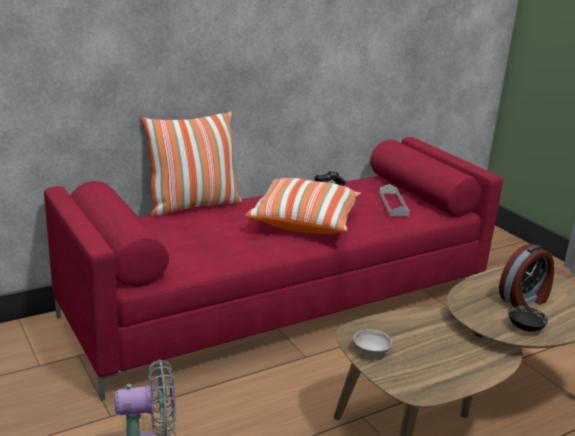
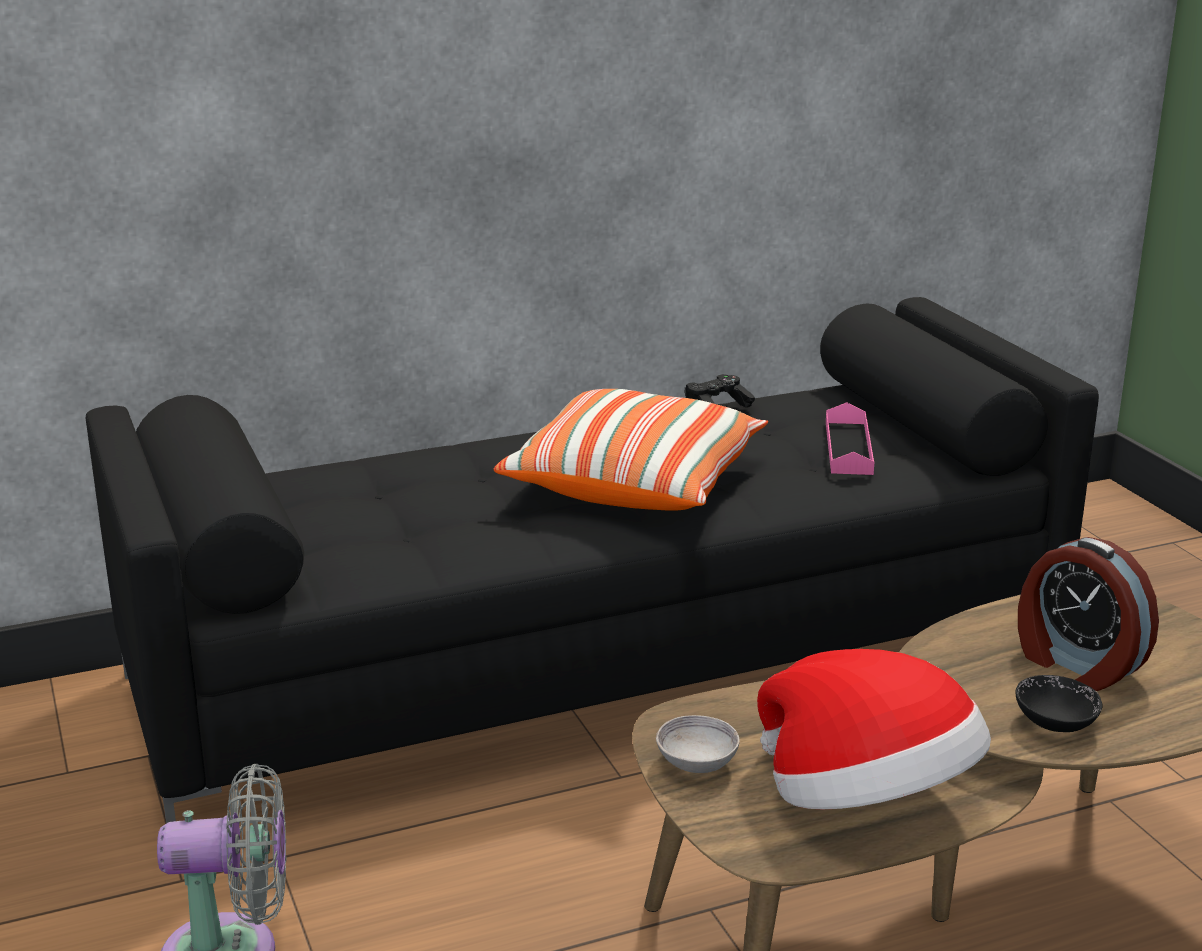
camera: 10 degrees right, 0 degrees up
(193, 206) = (407, 449): pillow -> none
(282, 301) = (603, 657): red sofa -> black sofa
(393, 204) = (848, 447): grey tray -> pink tray
(452, 366) = (867, 801): none -> hat
(524, 300) = (1077, 664): alarm clock -> alarm clock turned 75 degrees clockwise

